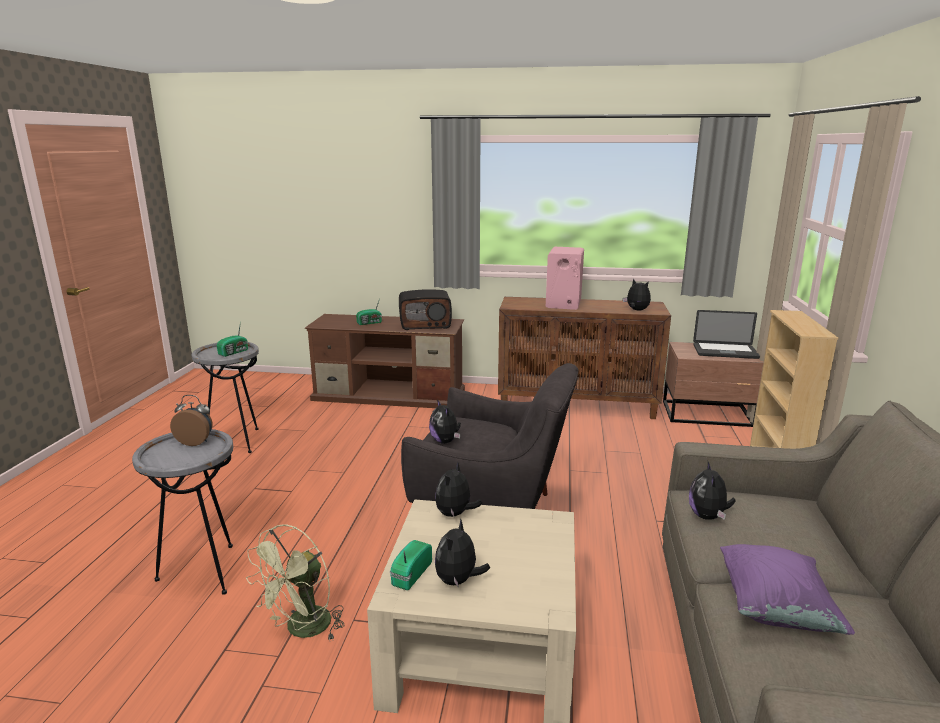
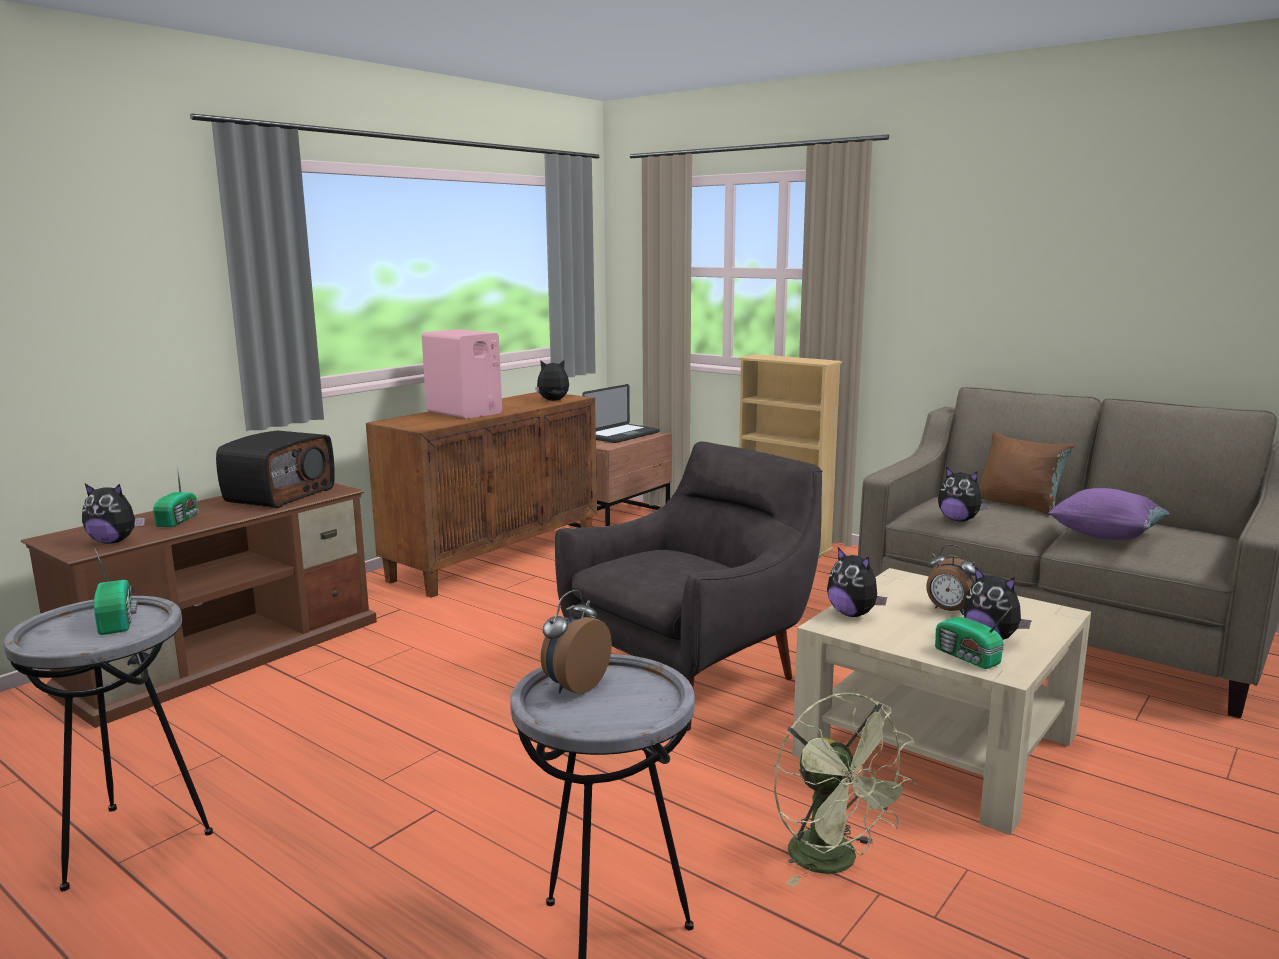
camera: 60 degrees left, 5 degrees down
(445, 441) = (668, 581): plush toy -> plush toy (114, 541)
(500, 553) = (949, 611): none -> alarm clock
(821, 544) = (1019, 505): none -> brown pillow

